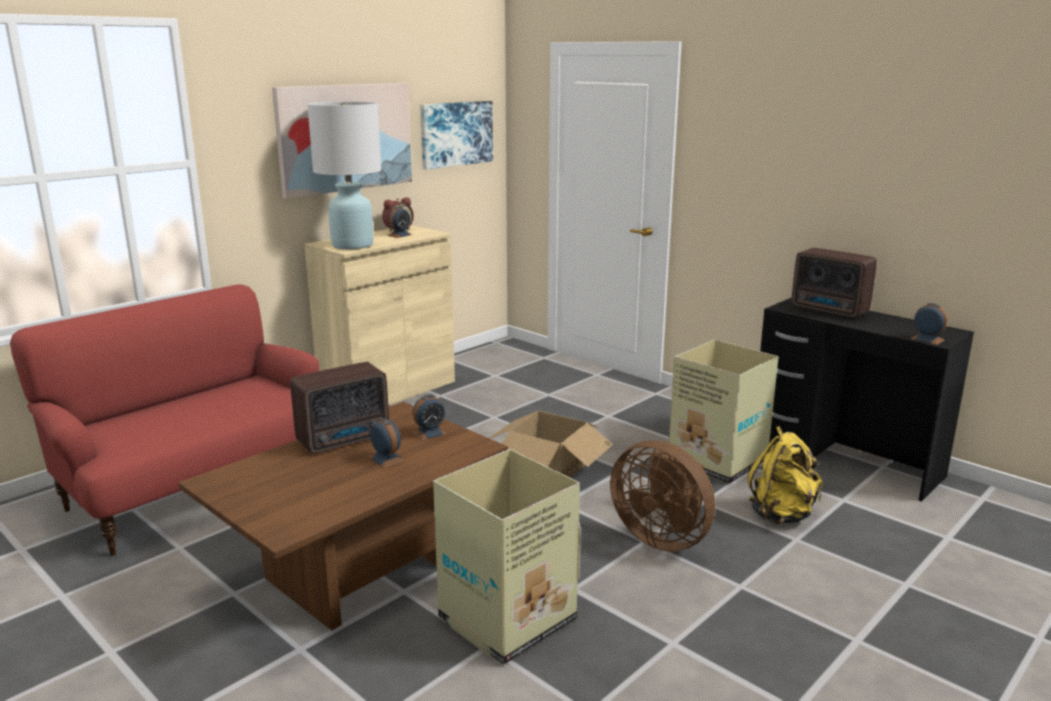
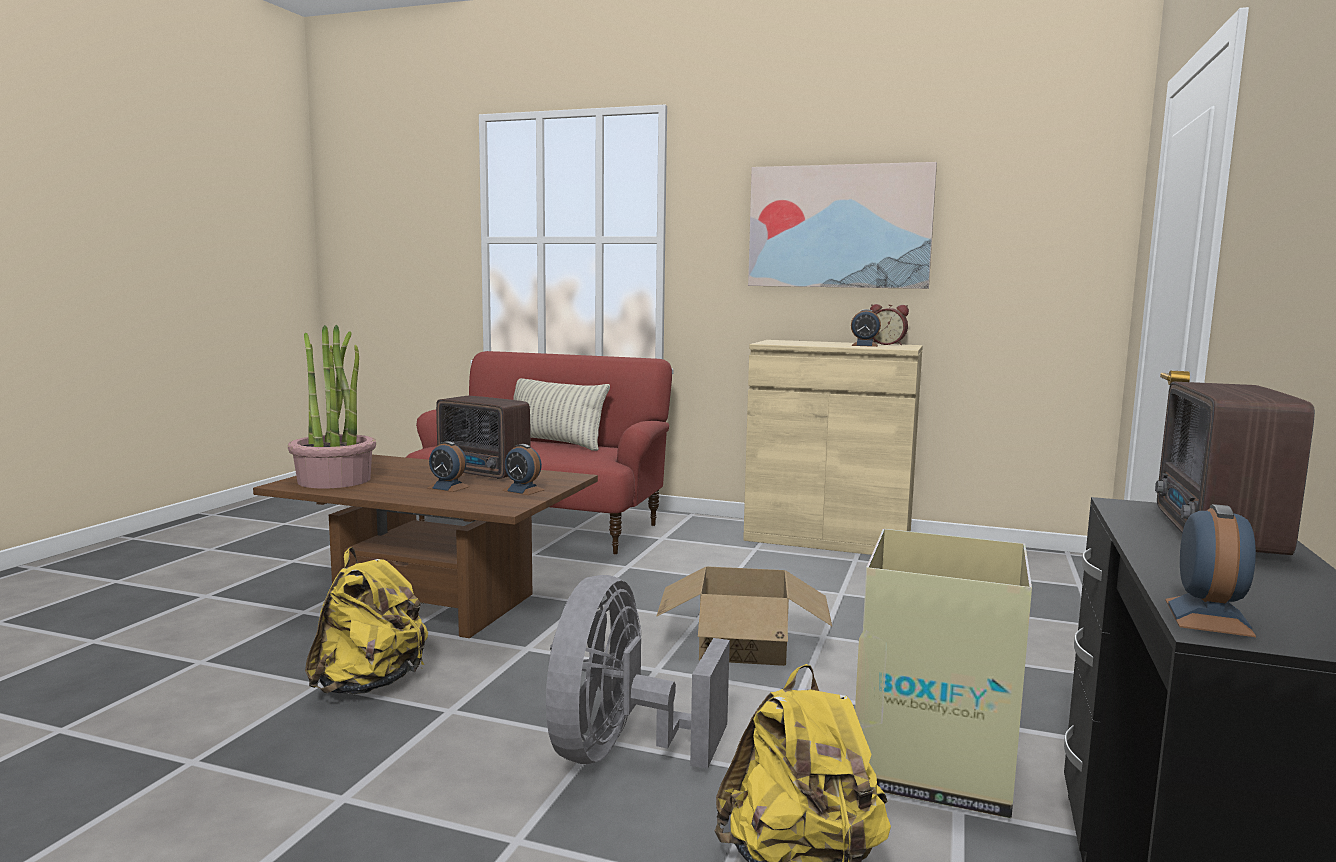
camera: 65 degrees right, 10 degrees down
(184, 401) = (554, 443): none -> pillow
(293, 507) = (334, 480): none -> potted plant
(352, 245) = (789, 343): white table lamp -> none
(386, 459) = (448, 487): alarm clock -> alarm clock turned 90 degrees clockwise
(456, 134) = (1025, 233): picture -> none
(505, 620) = (369, 684): cardboard box -> yellow backpack
(662, 537) = (620, 751): brown fan -> grey fan

